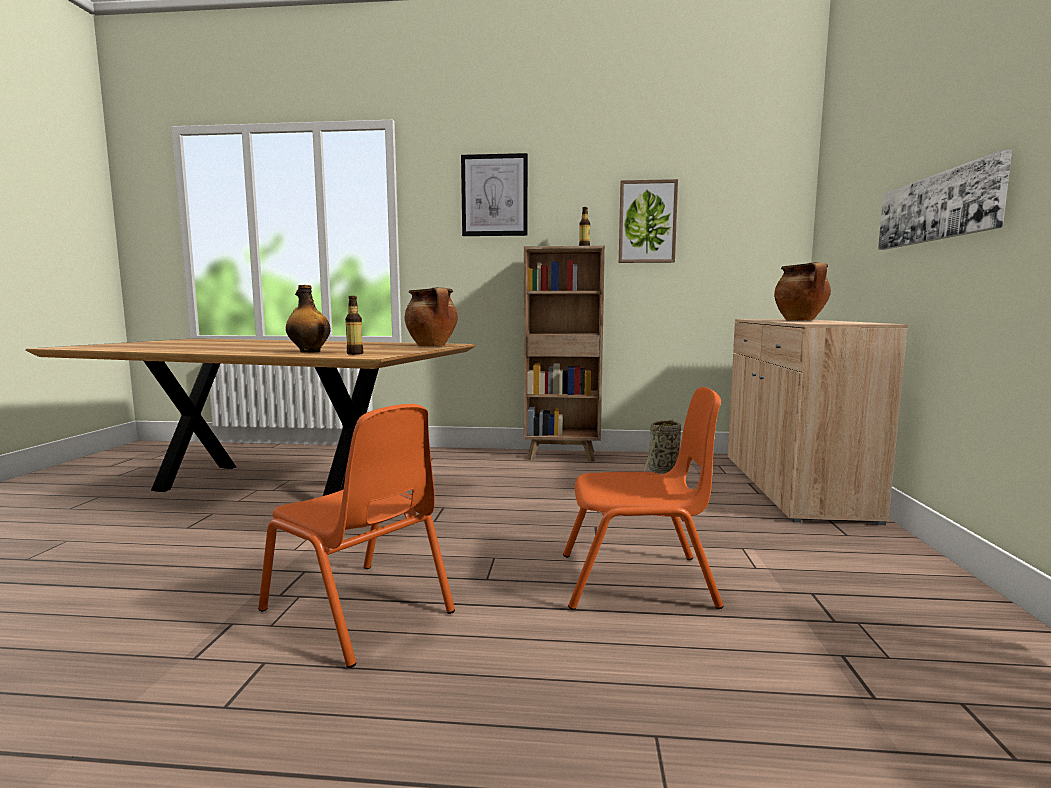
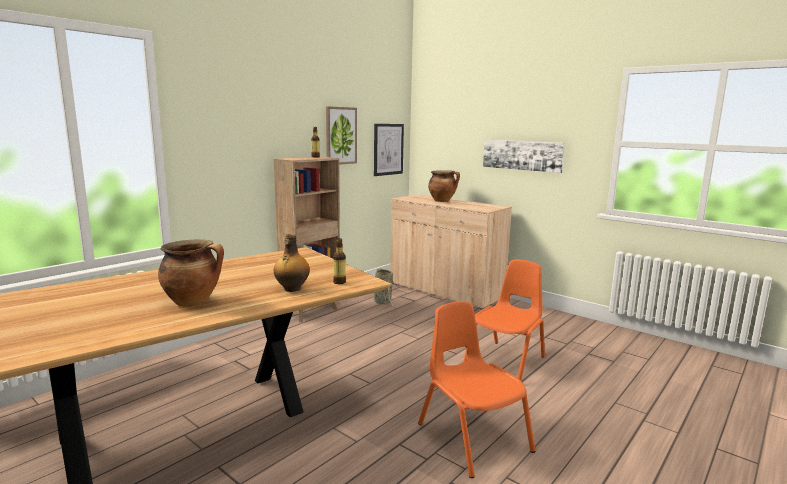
camera: 55 degrees left, 5 degrees up
(358, 611) = (473, 437): orange chair -> orange chair turned 105 degrees counterclockwise
(432, 346) = (307, 257): cooking pot -> cooking pot (193, 302)
(494, 195) = (245, 112): picture -> picture (388, 149)

